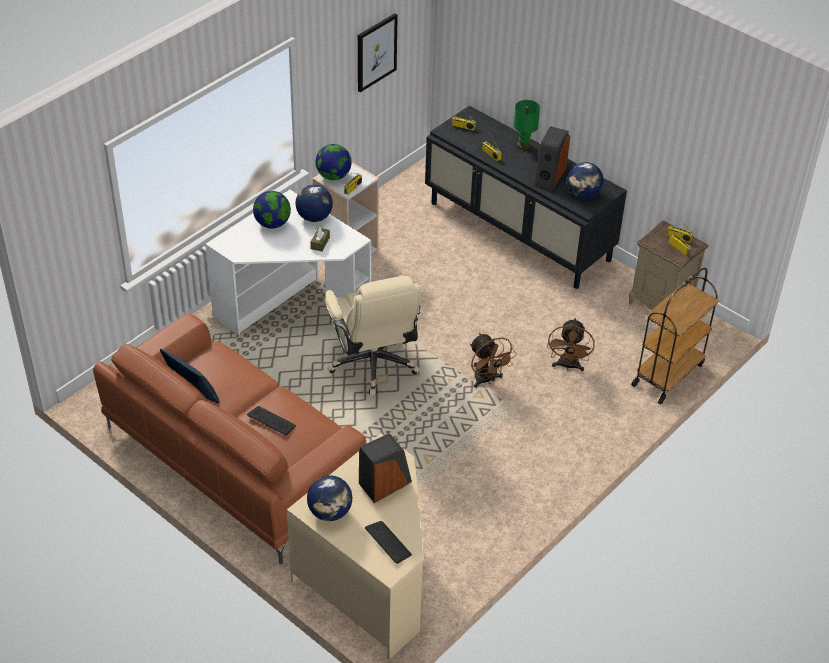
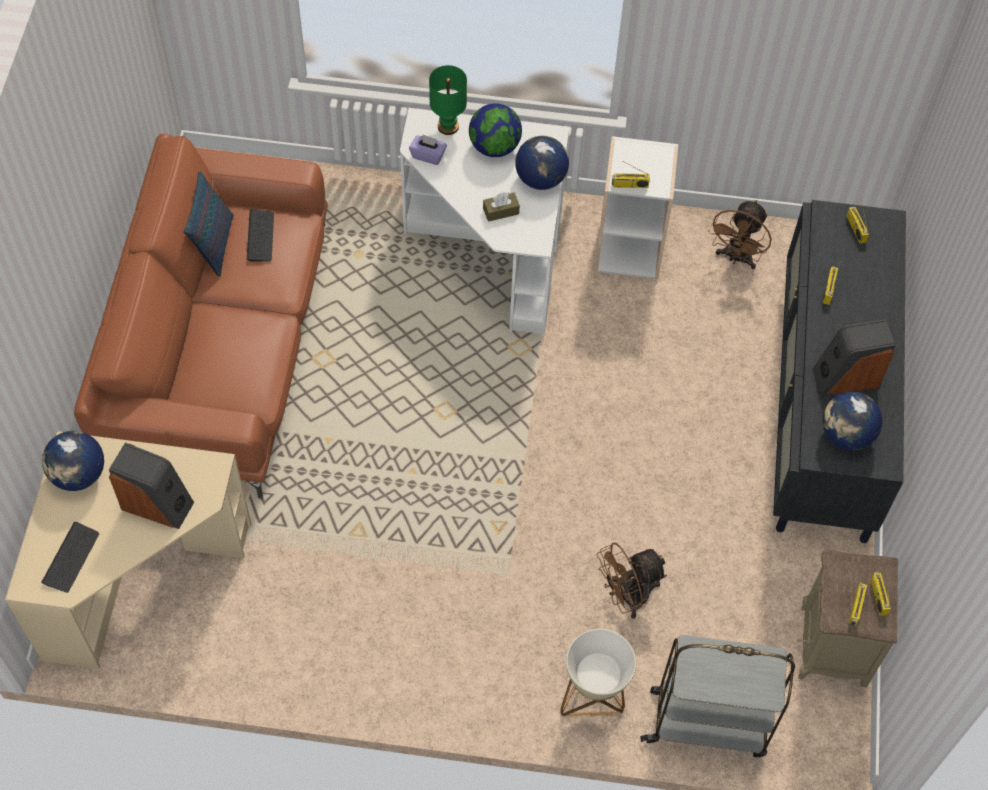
camera: 55 degrees right, 15 degrees up
(249, 252) = (428, 155): none -> purple tissue box
(271, 421) = (226, 340): keyboard -> keyboard (260, 236)
(333, 176) = (634, 154): globe -> none
(373, 363) = (465, 387): beige office chair -> none
(376, 52) = (802, 49): picture -> none
(487, 380) = (531, 520): brown fan -> brown fan (736, 258)
(524, 145) = (883, 315): green table lamp -> green table lamp (448, 127)
(617, 411) = (593, 696): none -> planter
(669, 374) = (708, 724): brown cart -> grey cart

